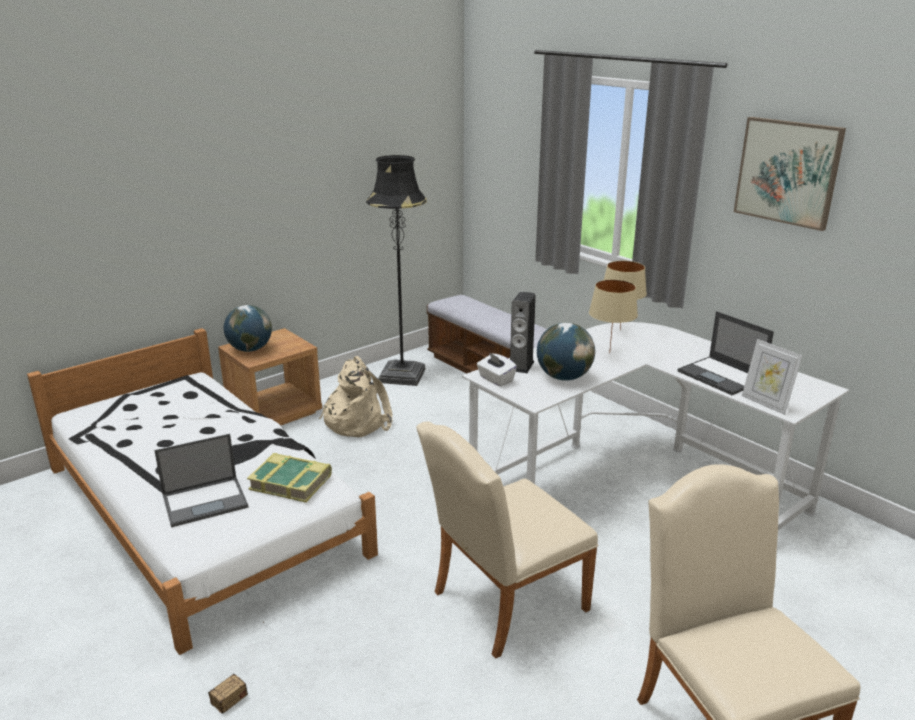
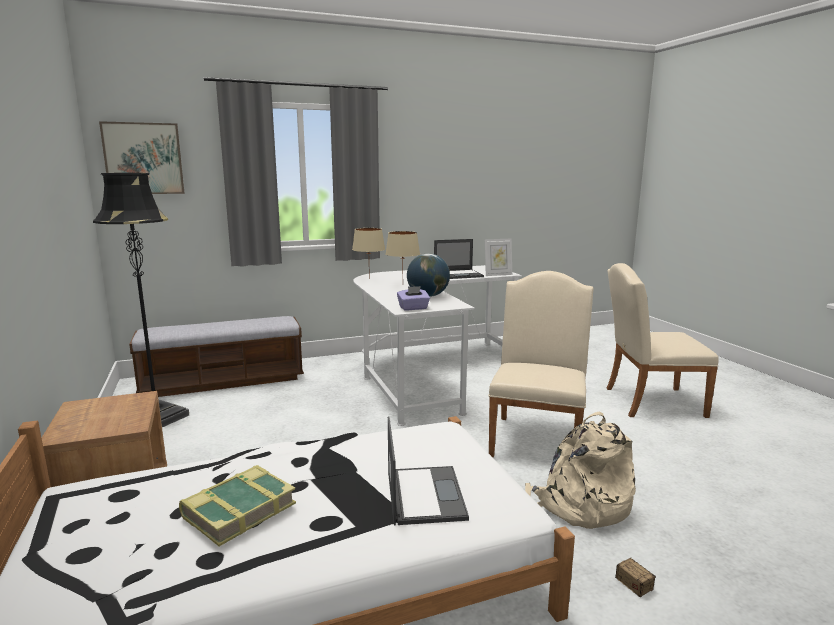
camera: 70 degrees left, 10 degrees down
(250, 349) = (92, 426): globe -> none
(291, 482) = (418, 444): book -> book (238, 510)
(357, 421) = (216, 455): beige backpack -> beige backpack (580, 505)
(495, 379) = (413, 308): white tissue box -> purple tissue box
(502, 604) = (537, 437): beige chair -> beige chair turned 150 degrees counterclockwise
(521, 366) = (398, 301): speaker -> none
(787, 172) = (426, 154): picture -> picture (143, 158)

